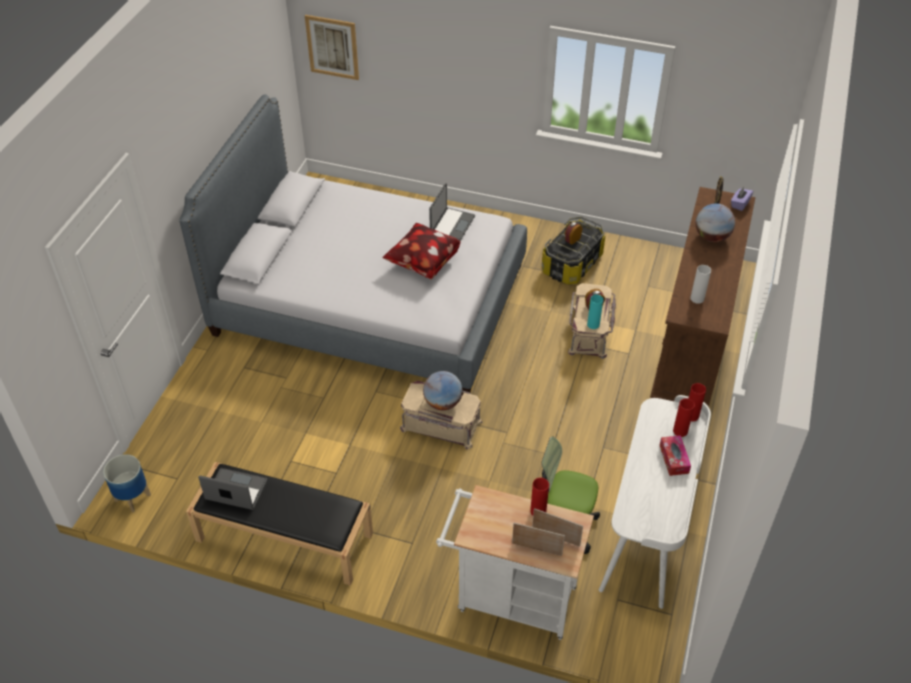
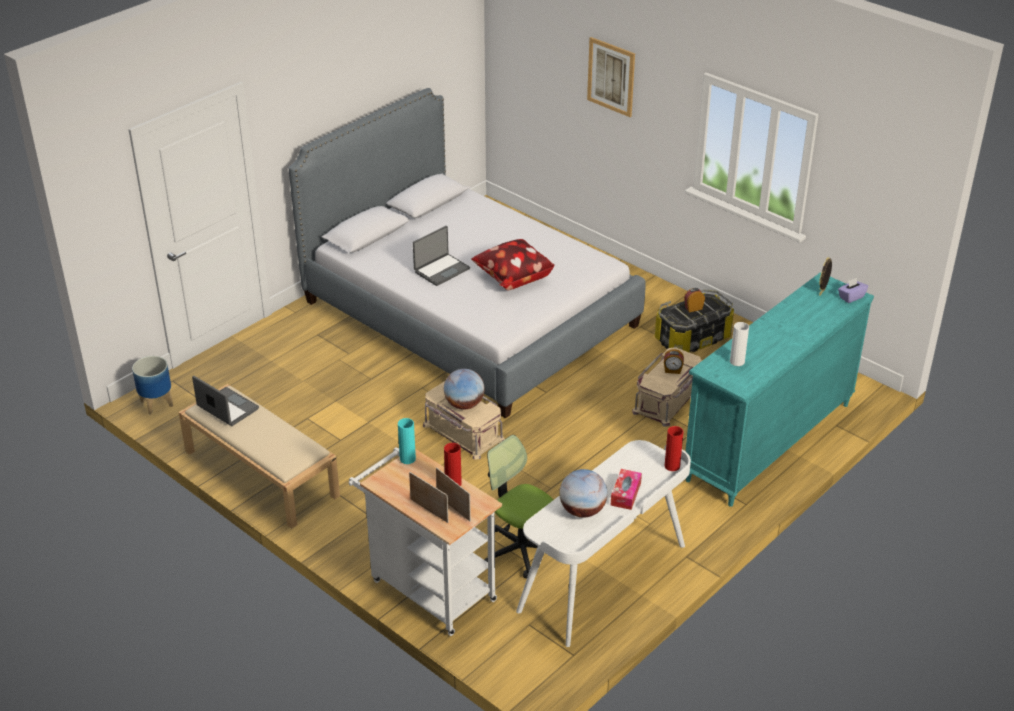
camera: 25 degrees right, 10 degrees down
(283, 537) = (260, 473): black bench -> beige bench
(332, 47) = (517, 63): picture -> picture (611, 76)
(451, 225) = (564, 255): laptop -> laptop (441, 270)
(593, 324) = (659, 384): turquoise vase -> turquoise vase (407, 459)
(680, 431) = (650, 474): red vase -> none
(692, 345) = (768, 442): brown dresser -> turquoise dresser
(712, 237) = (796, 316): globe -> globe (582, 511)

